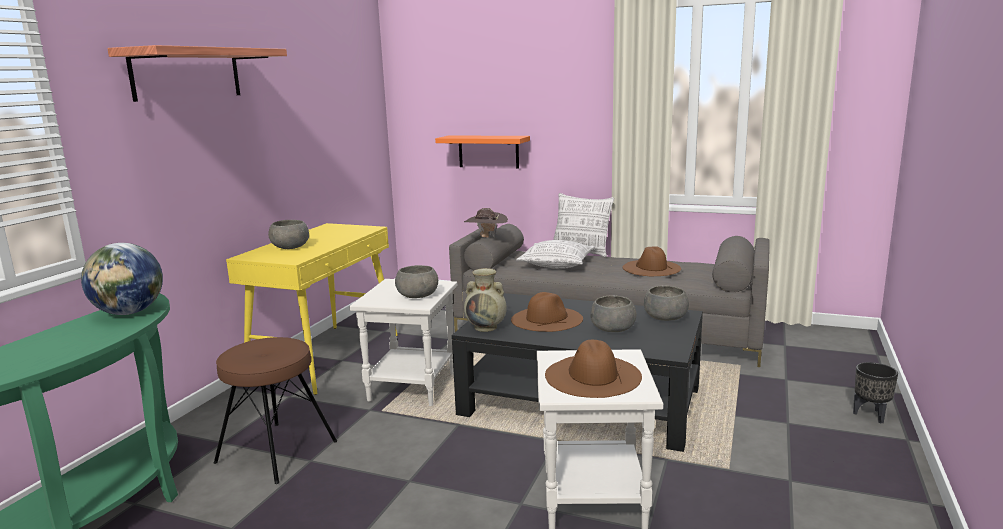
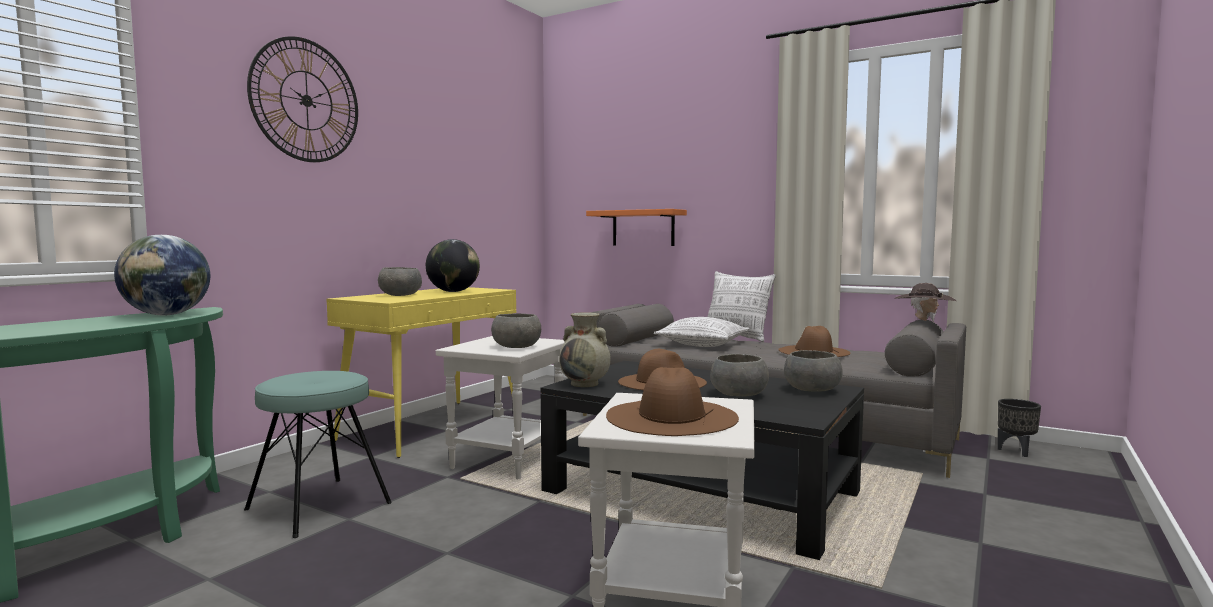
camera: 10 degrees right, 10 degrees down
(187, 74) = (306, 100): shelf -> wall clock
(277, 452) = (319, 506): brown stool -> turquoise stool
(333, 236) = (453, 291): none -> globe
(486, 237) = (624, 310): brown hat -> brown hat (923, 321)
(871, 415) = (1111, 546): black planter -> black planter (1016, 451)

